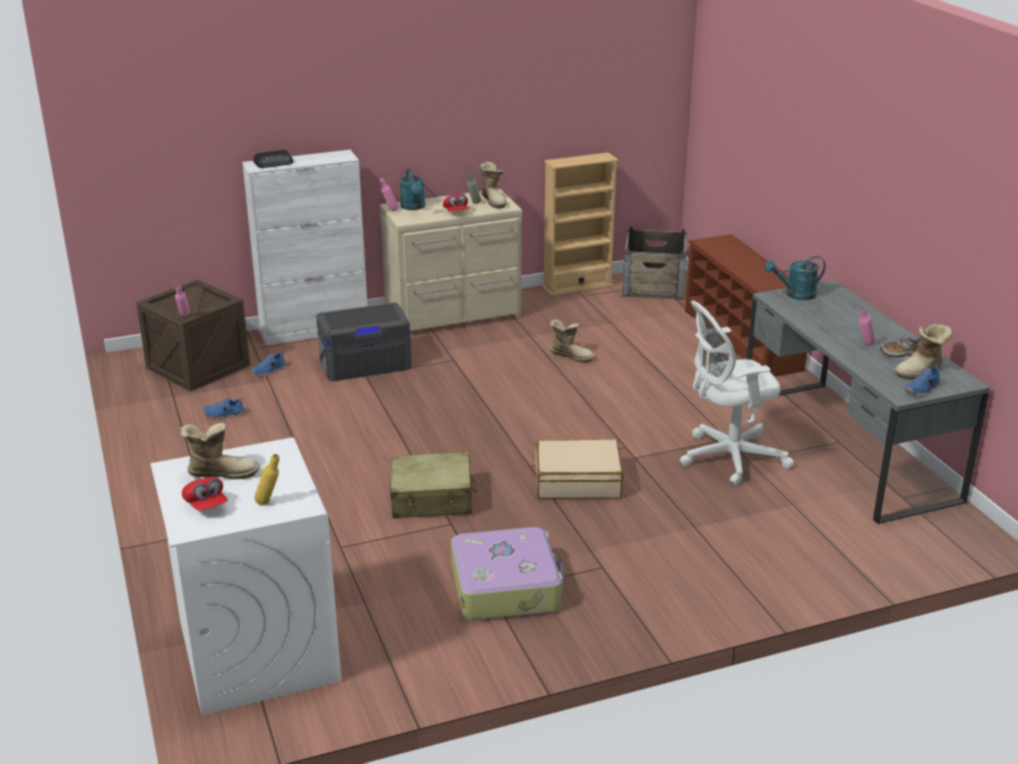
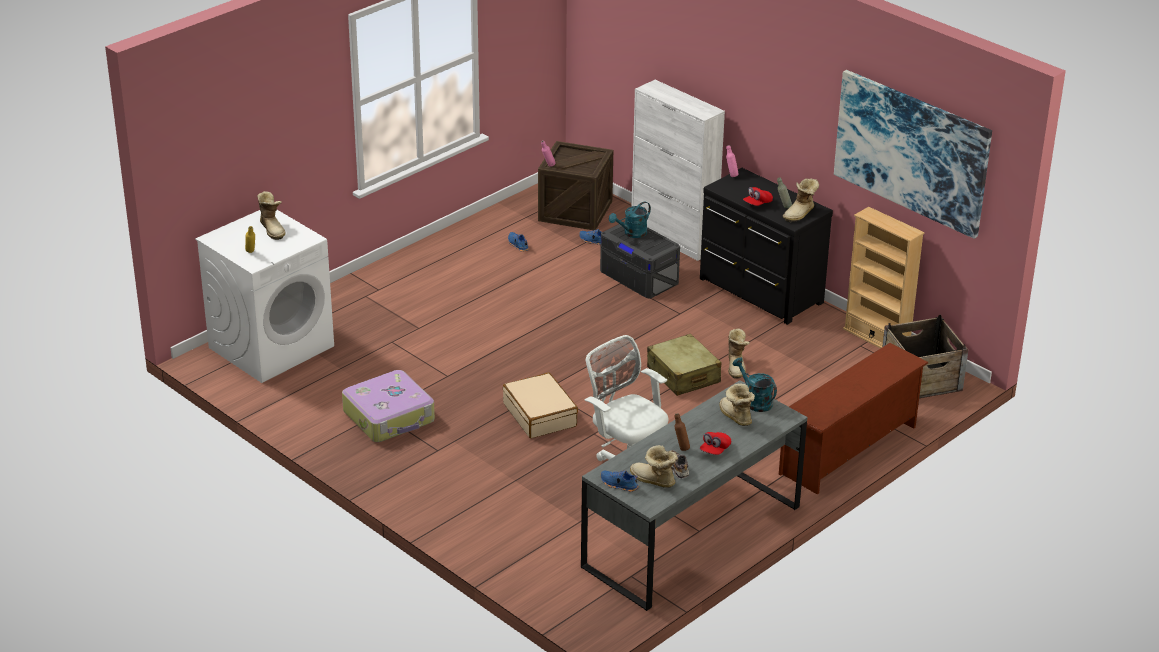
camera: 65 degrees right, 5 degrees up
(206, 505) = (238, 235): red cap -> red cap (715, 450)
(274, 163) = (663, 91): radio -> none
(414, 207) = (749, 183): turquoise watering can -> turquoise watering can (632, 233)
(432, 499) = (472, 360): beige suitcase -> beige suitcase (683, 375)
(455, 315) = (759, 292): beige dresser -> black dresser
(582, 78) = (911, 152): none -> picture
(819, 309) = (735, 417): none -> boot
(864, 345) = (681, 448): pink bottle -> brown bottle

